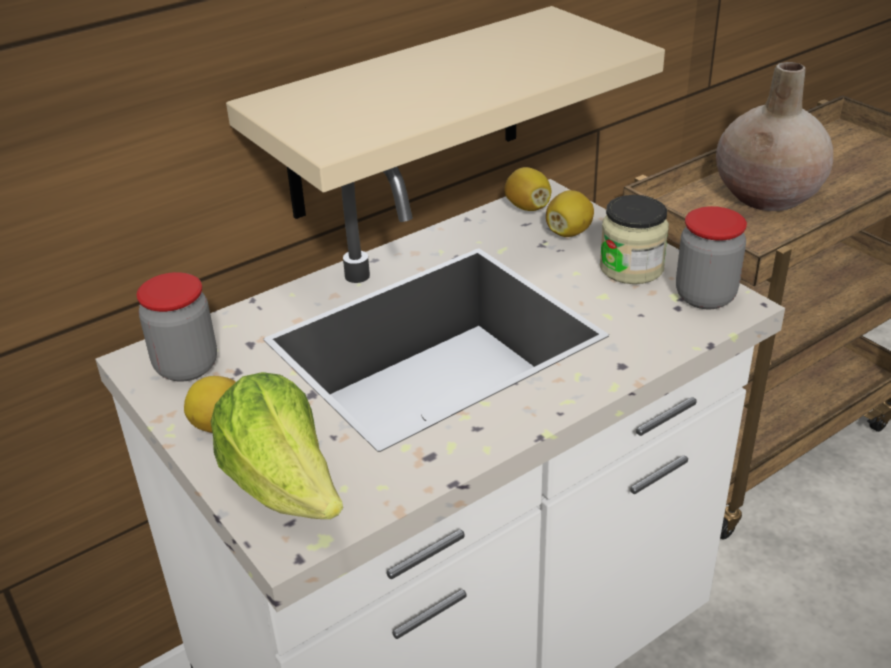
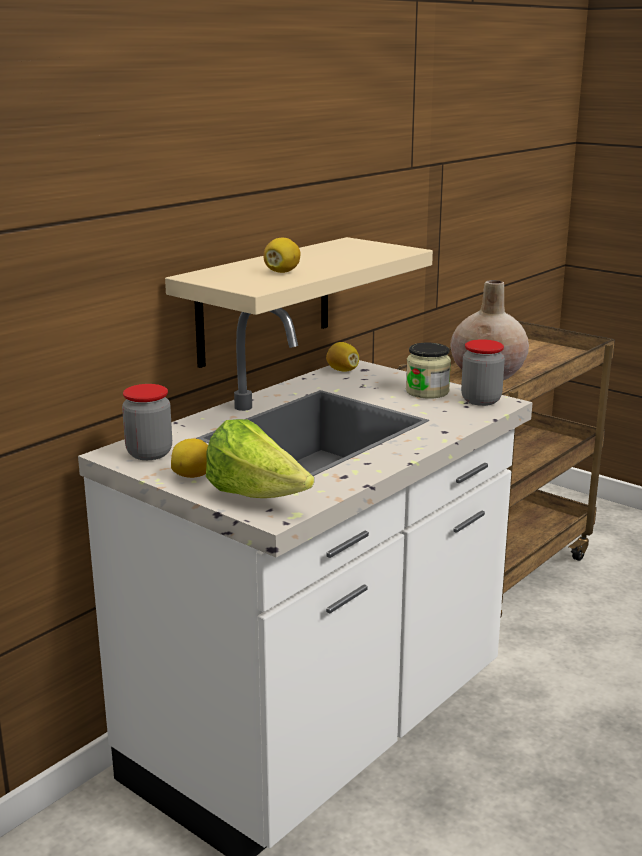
camera: 15 degrees left, 15 degrees down
(569, 232) = (377, 379): lemon -> lemon (282, 272)

